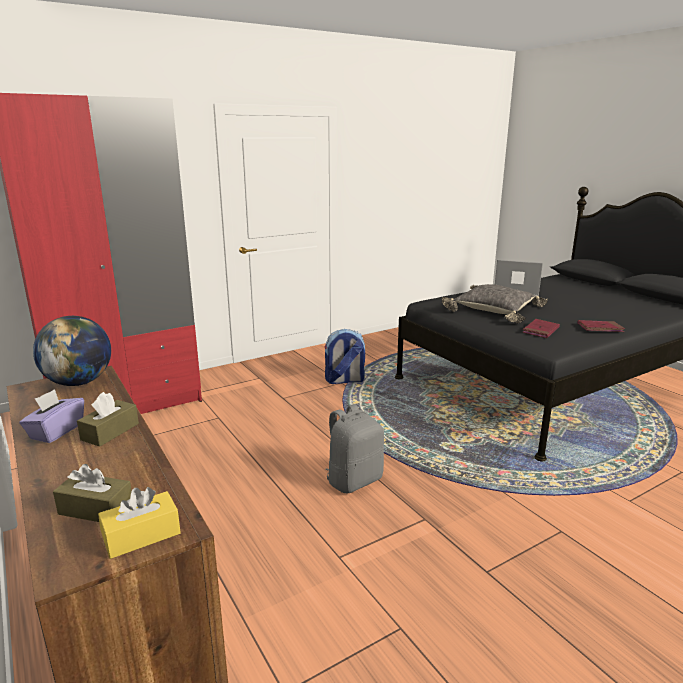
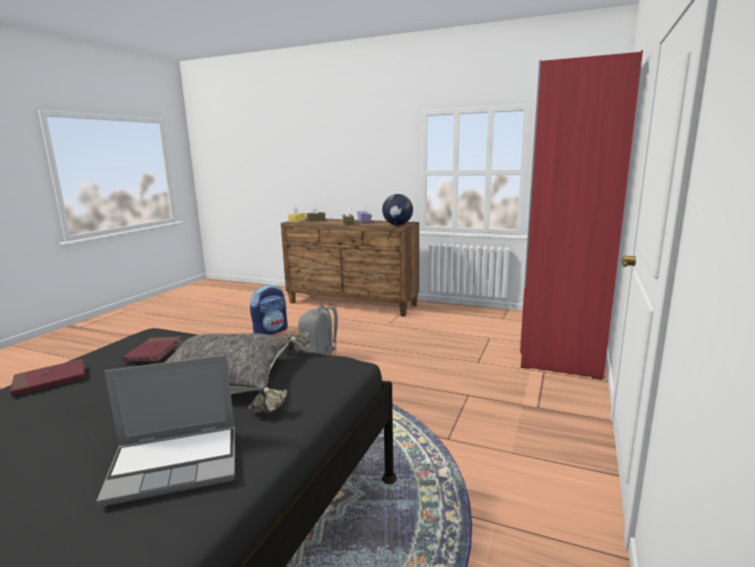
camera: 145 degrees right, 5 degrees down
(344, 380) = (449, 443): backpack -> backpack (271, 331)

